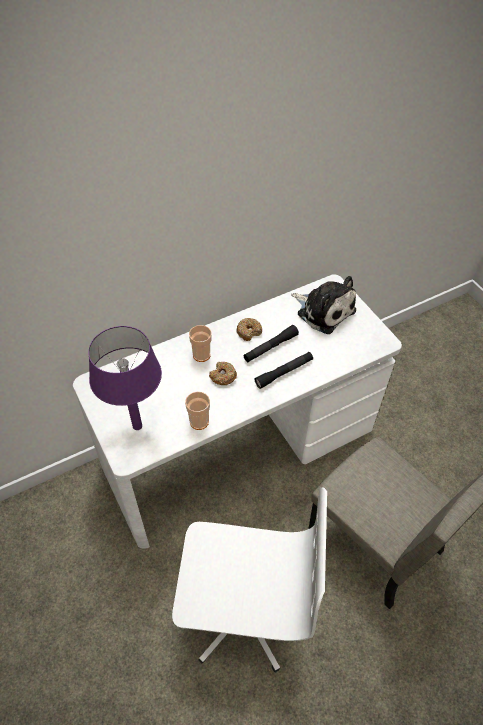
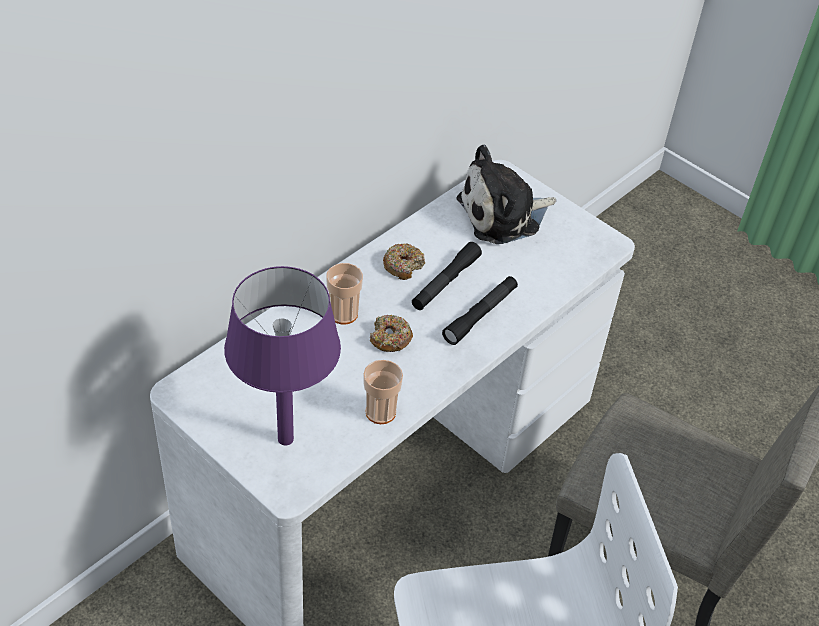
camera: 20 degrees left, 5 degrees down
(323, 310) = (503, 215): plush toy -> plush toy turned 135 degrees clockwise

